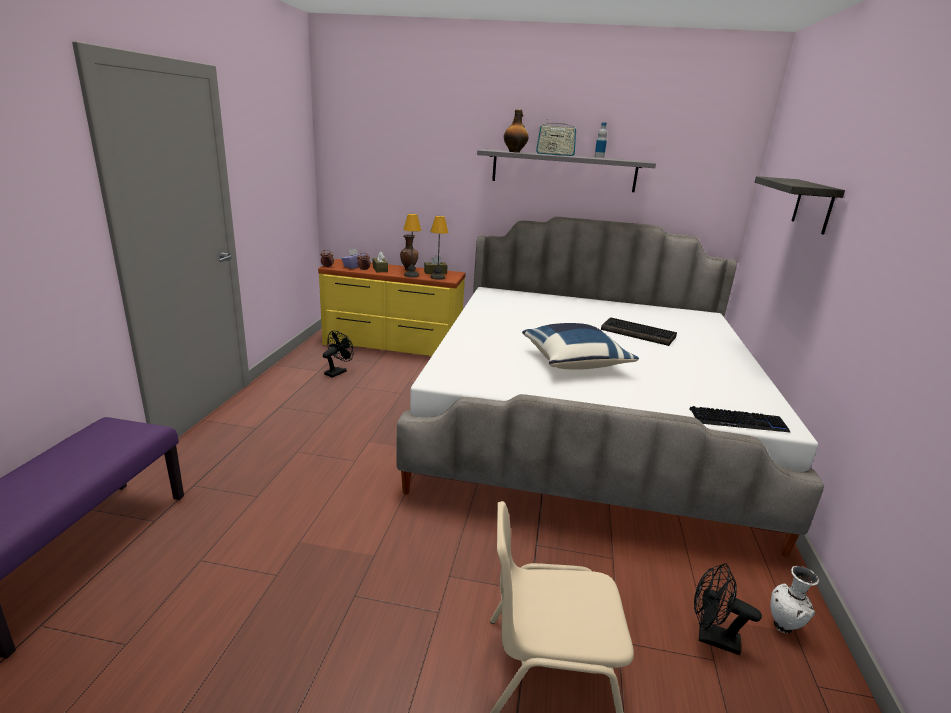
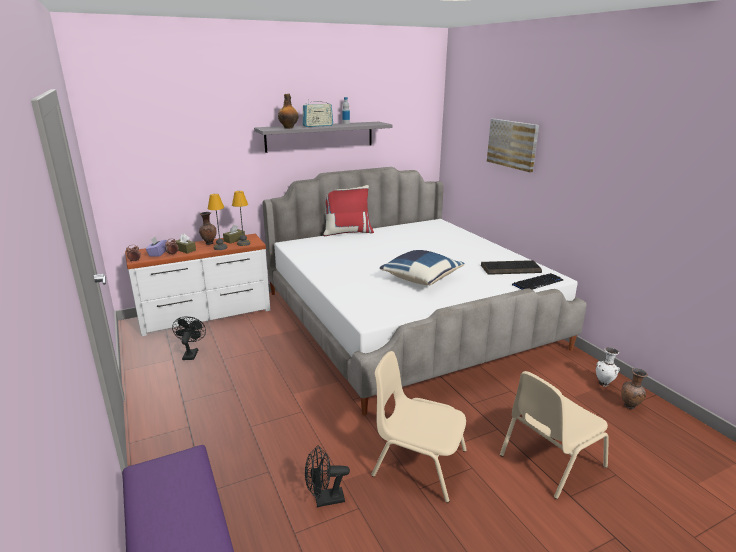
camera: 35 degrees left, 0 degrees up
(389, 570) = (418, 463): none -> beige chair
(392, 346) = (206, 315): yellow dresser -> white dresser
(571, 297) = (347, 232): none -> red pillow
(639, 333) = (423, 246): keyboard -> keyboard (511, 269)
(711, 638) = (587, 404): black fan -> black fan (324, 500)
(790, 684) = (630, 406): none -> brown vase
(813, 206) = (512, 144): shelf -> picture

